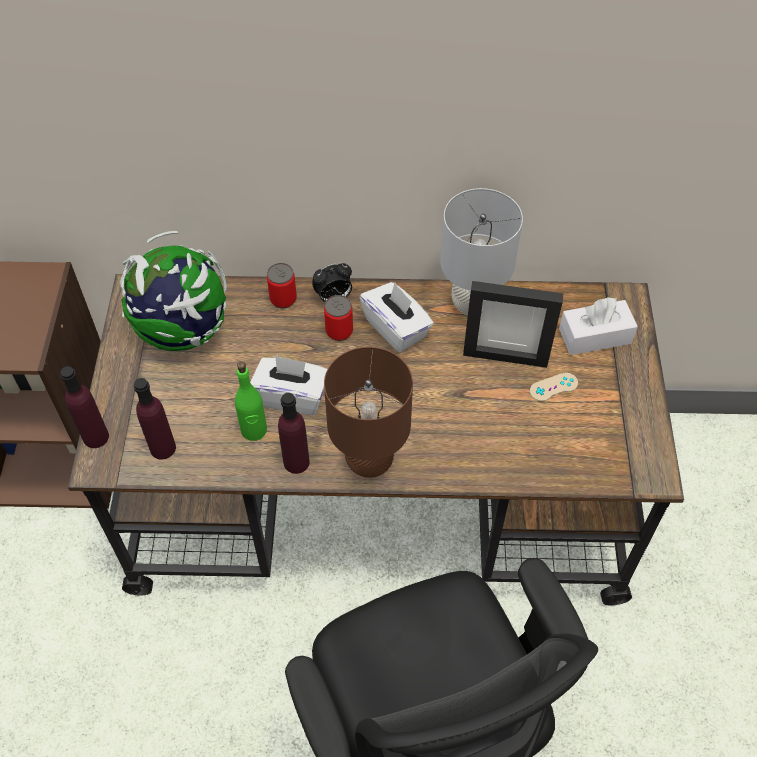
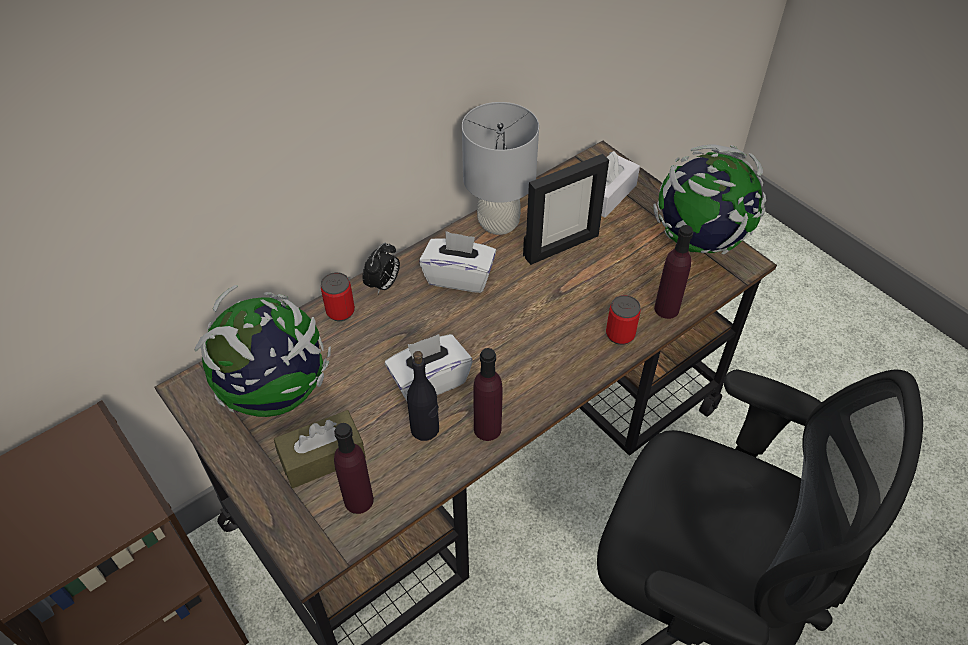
camera: 40 degrees left, 5 degrees down
(95, 437) = (283, 537): purple bottle -> purple bottle (666, 309)
(169, 400) = (322, 457): none -> brown tissue box
(254, 430) = (425, 429): green bottle -> black bottle
(339, 331) = (415, 307): can -> can (620, 334)
(371, 460) = (544, 386): brown table lamp -> none
(553, 387) = (617, 246): beige game controller -> none
(633, 430) = (699, 241): none -> globe

